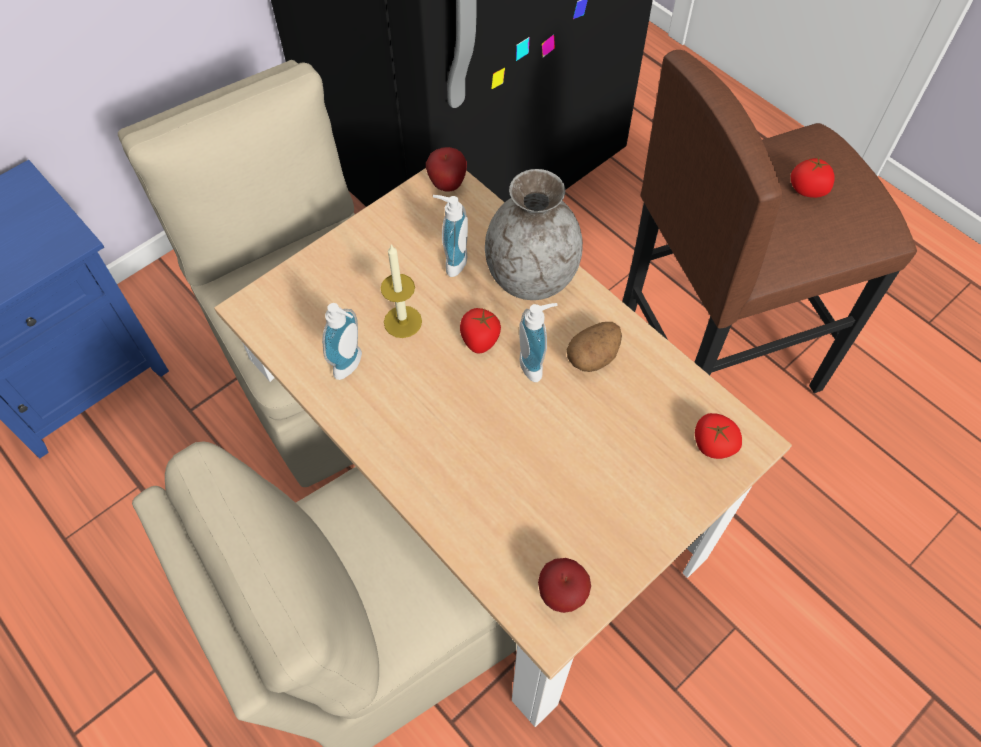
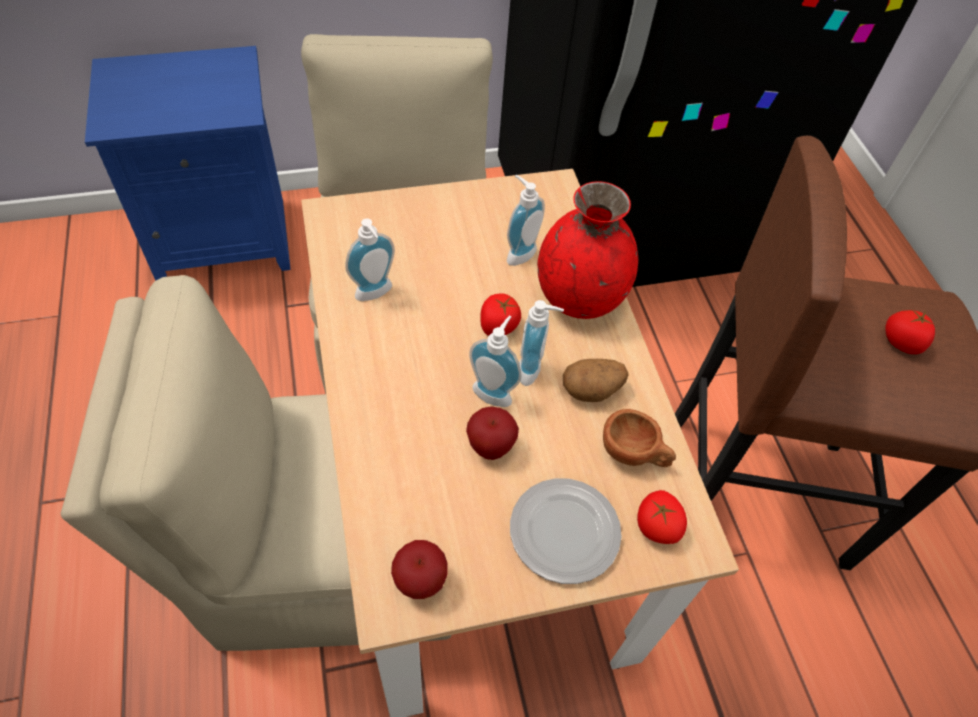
camera: 25 degrees right, 5 degrees down
(402, 321) = (442, 280): candle -> none
(447, 185) = (556, 192): apple -> apple (490, 447)
(515, 400) = (494, 391): none -> soap dispenser
(531, 277) = (579, 297): grey vase -> red vase
(646, 489) = (564, 531): none -> plate
(660, 394) = (634, 454): none -> brown cup

